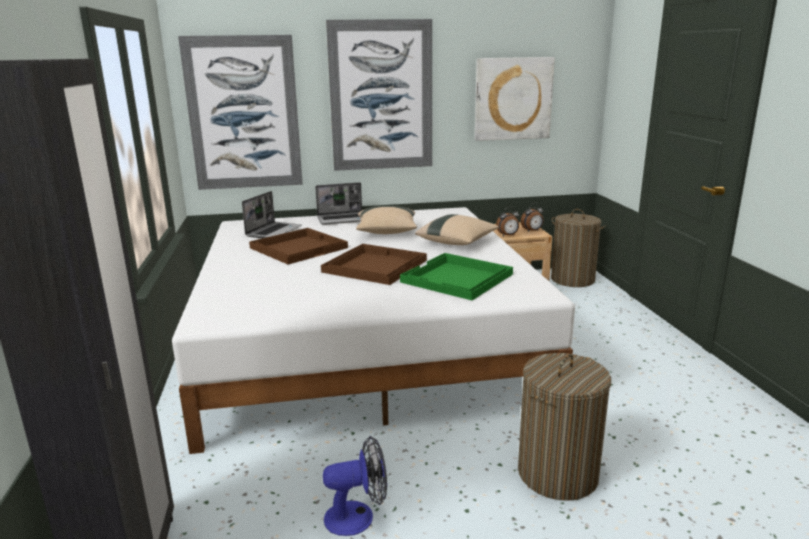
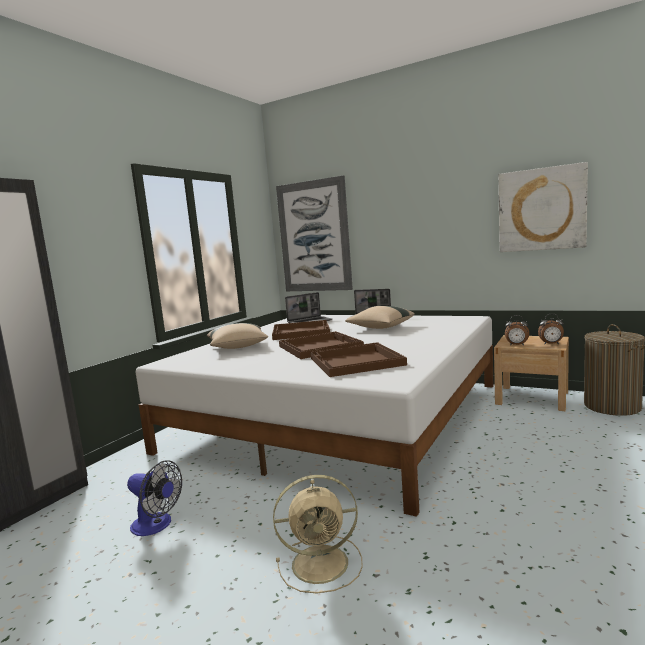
camera: 40 degrees right, 10 degrees down
(381, 96) = (412, 216): picture -> none
(457, 242) = (417, 339): beige pillow -> beige pillow (238, 347)
(457, 278) = (355, 362): green tray -> brown tray
(557, 474) = (322, 563): laundry basket -> beige fan

